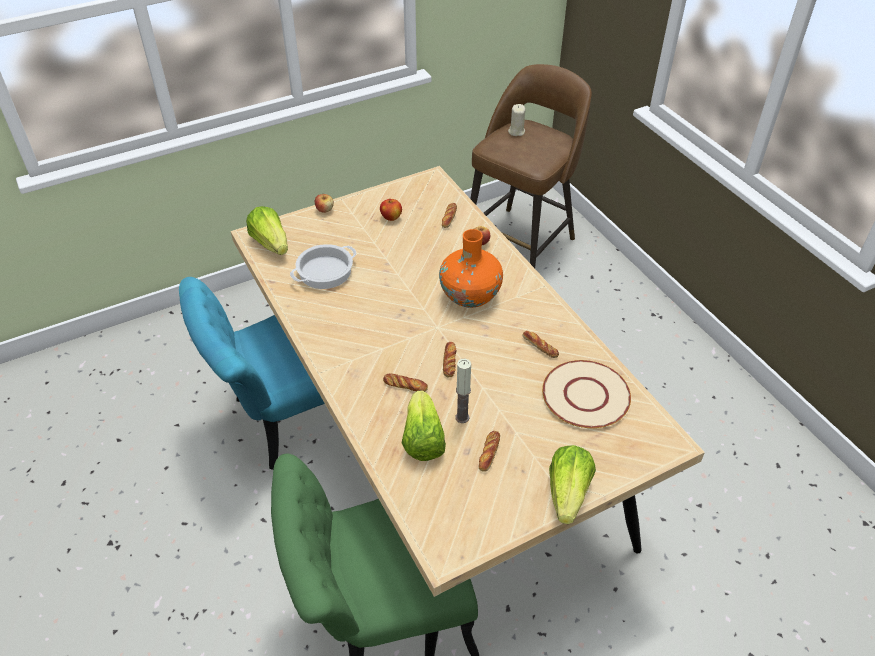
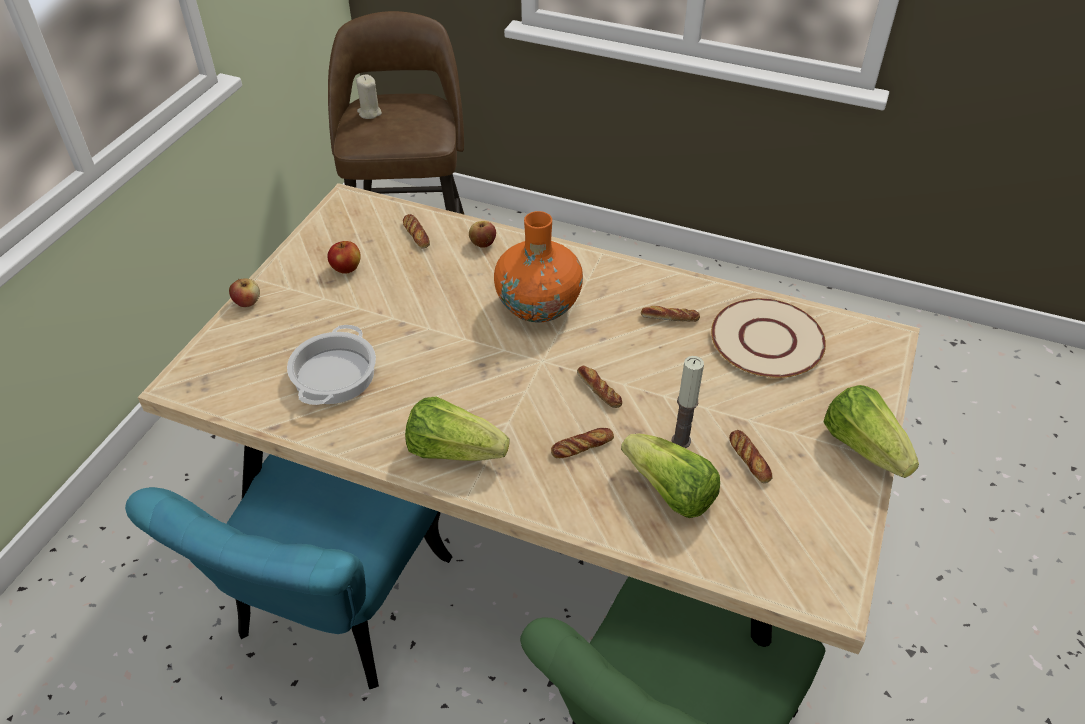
camera: 40 degrees left, 0 degrees up
(271, 243) = (218, 381): lettuce -> lettuce (453, 450)

